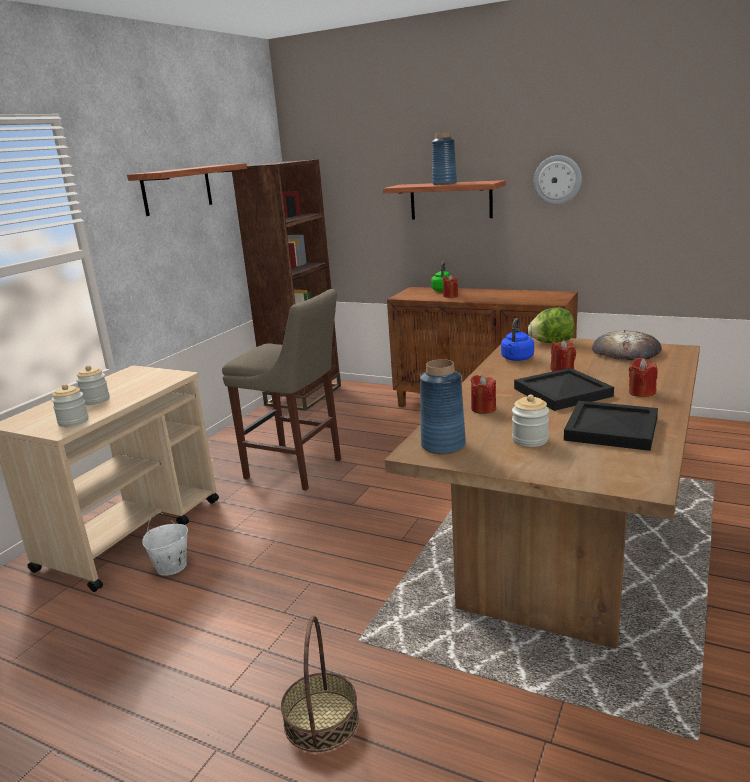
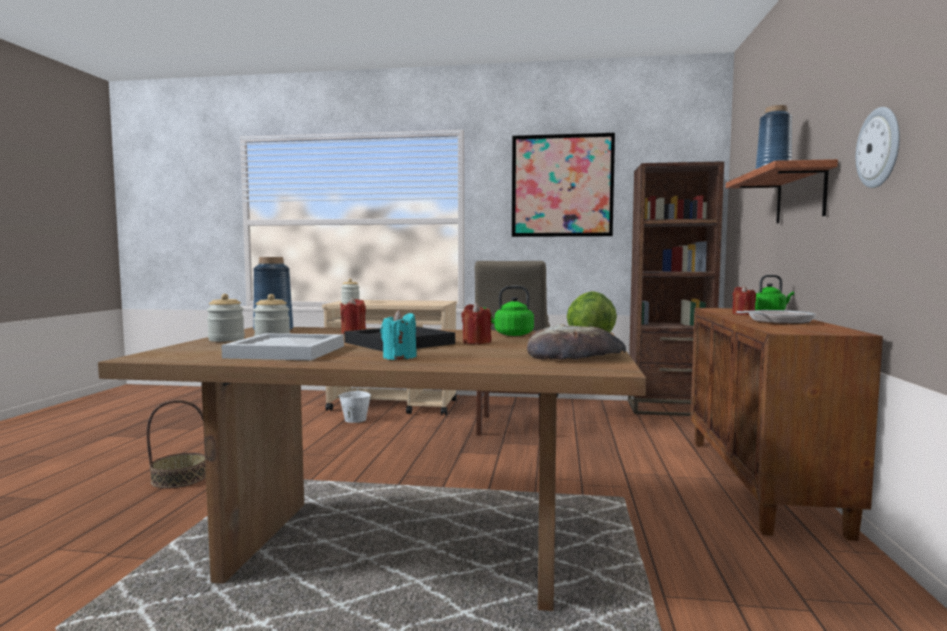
camera: 70 degrees right, 15 degrees down
(95, 400) = (386, 302): jar -> jar (226, 339)
(177, 190) = (562, 186): shelf -> picture
(504, 296) = (776, 322): none -> frying pan
(516, 359) = (511, 334): blue kettle -> green kettle
(613, 428) = (287, 352): black tray -> white tray
(641, 392) = (399, 357): red candle -> turquoise candle

